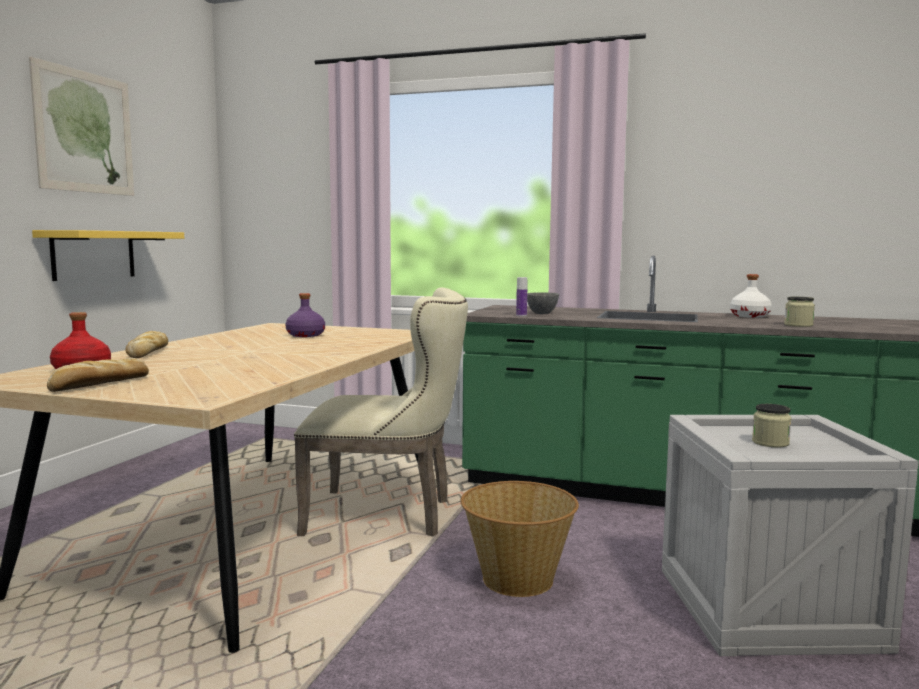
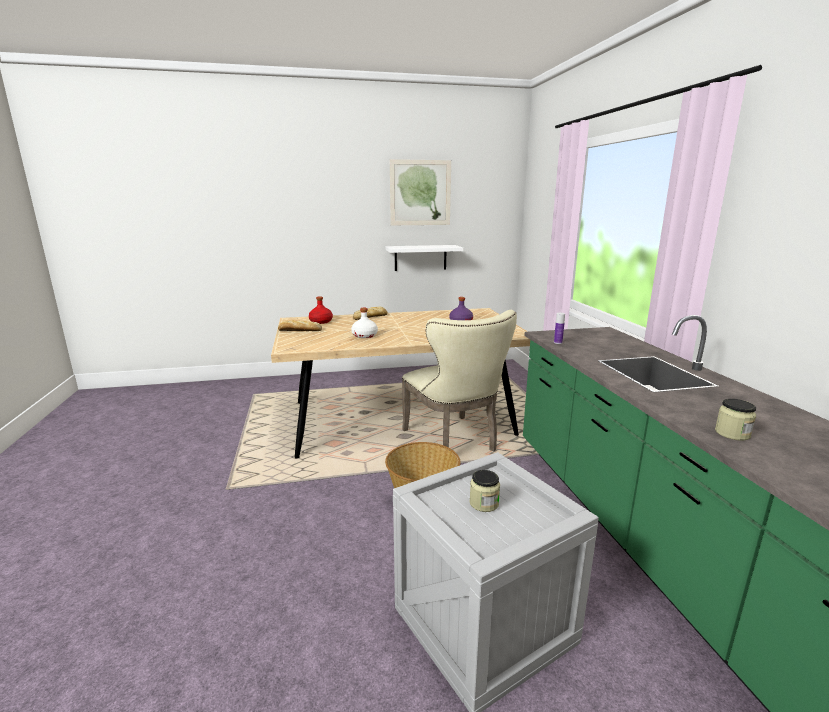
camera: 60 degrees right, 10 degrees up
(93, 254) = (420, 257): yellow shelf -> white shelf
(542, 314) = (583, 345): grey bowl -> none
(750, 316) = (766, 407): white bottle -> white bottle (364, 336)

